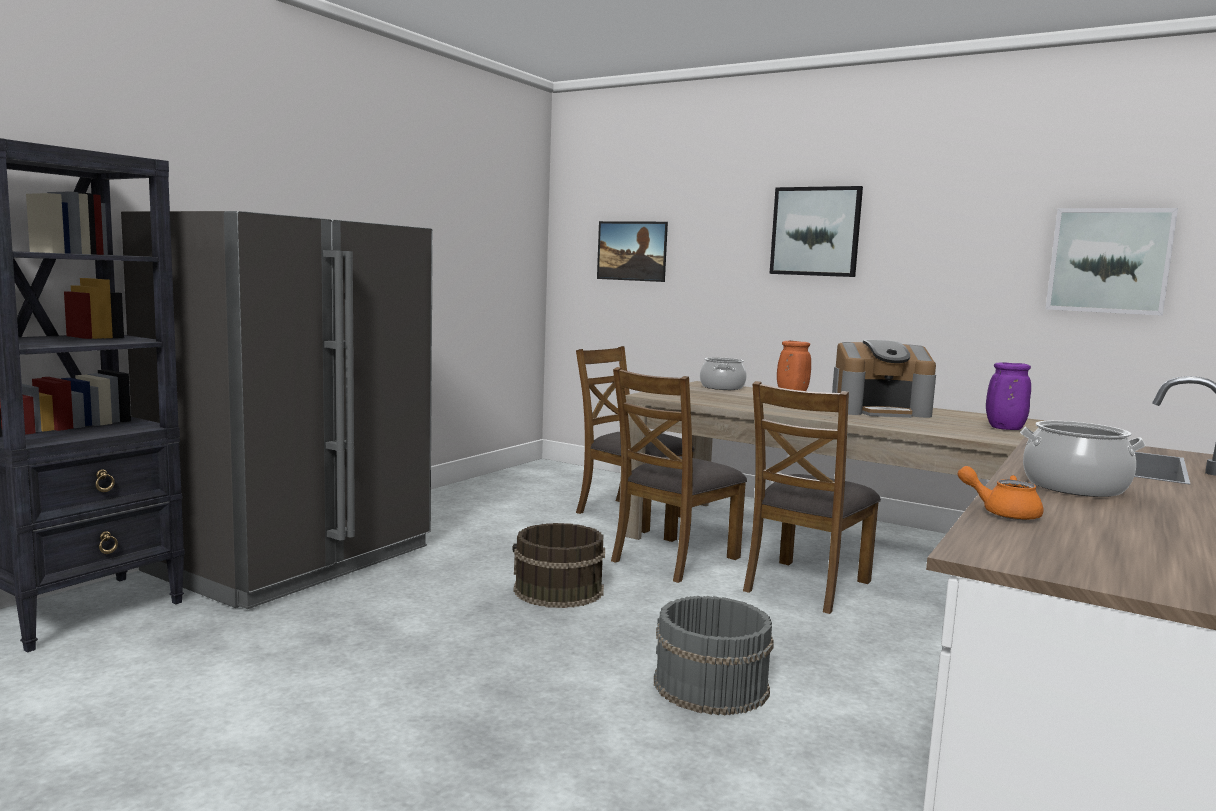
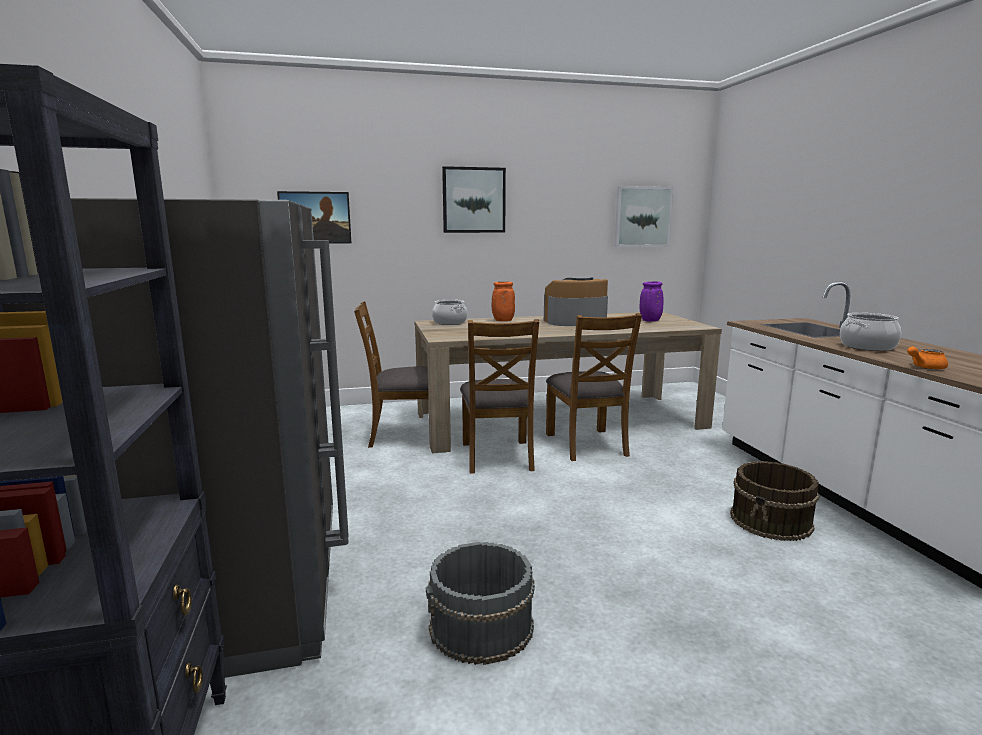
camera: 45 degrees left, 5 degrees up
(558, 590) = (491, 509): brown bucket -> brown bucket (771, 521)
(710, 686) = (683, 525): grey bucket -> grey bucket (481, 627)
(879, 411) = (575, 322): coffee machine -> coffee machine turned 150 degrees counterclockwise

